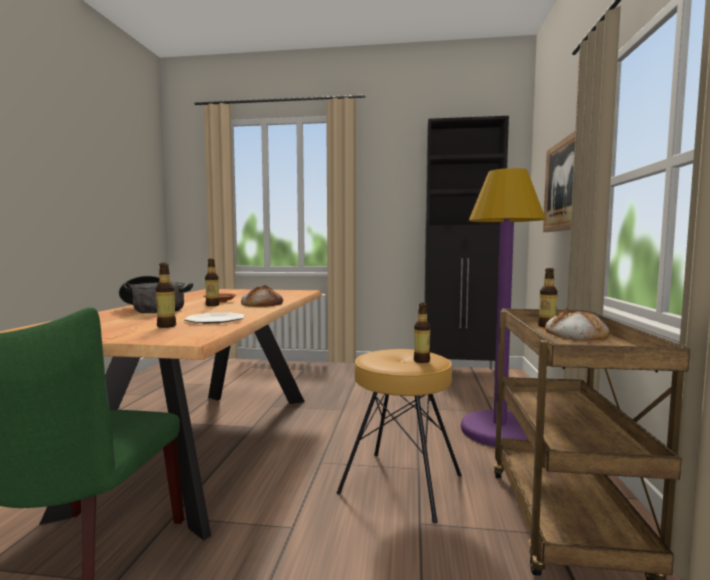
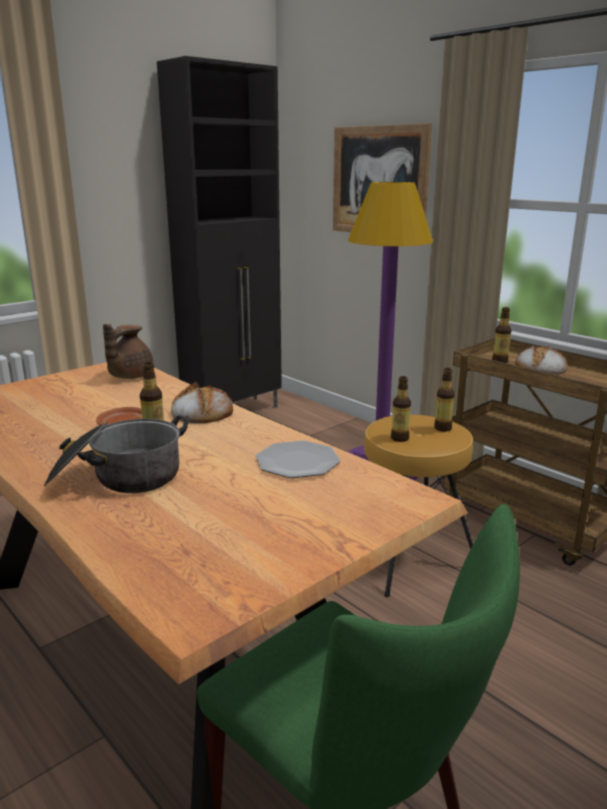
camera: 50 degrees left, 15 degrees up
(166, 326) = (302, 495): bottle -> bottle (399, 438)
(290, 293) = (129, 376): none -> brown teapot

